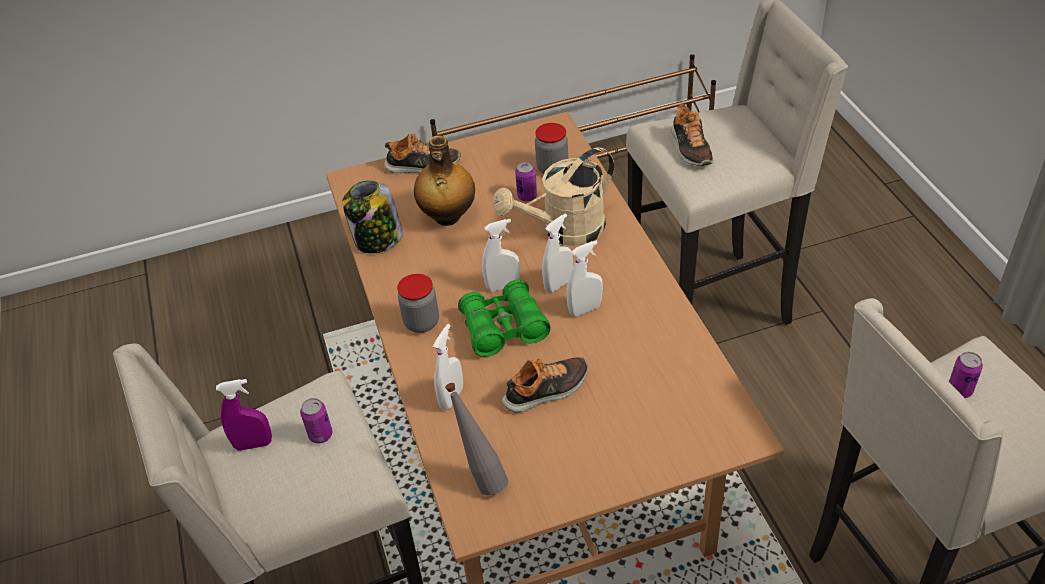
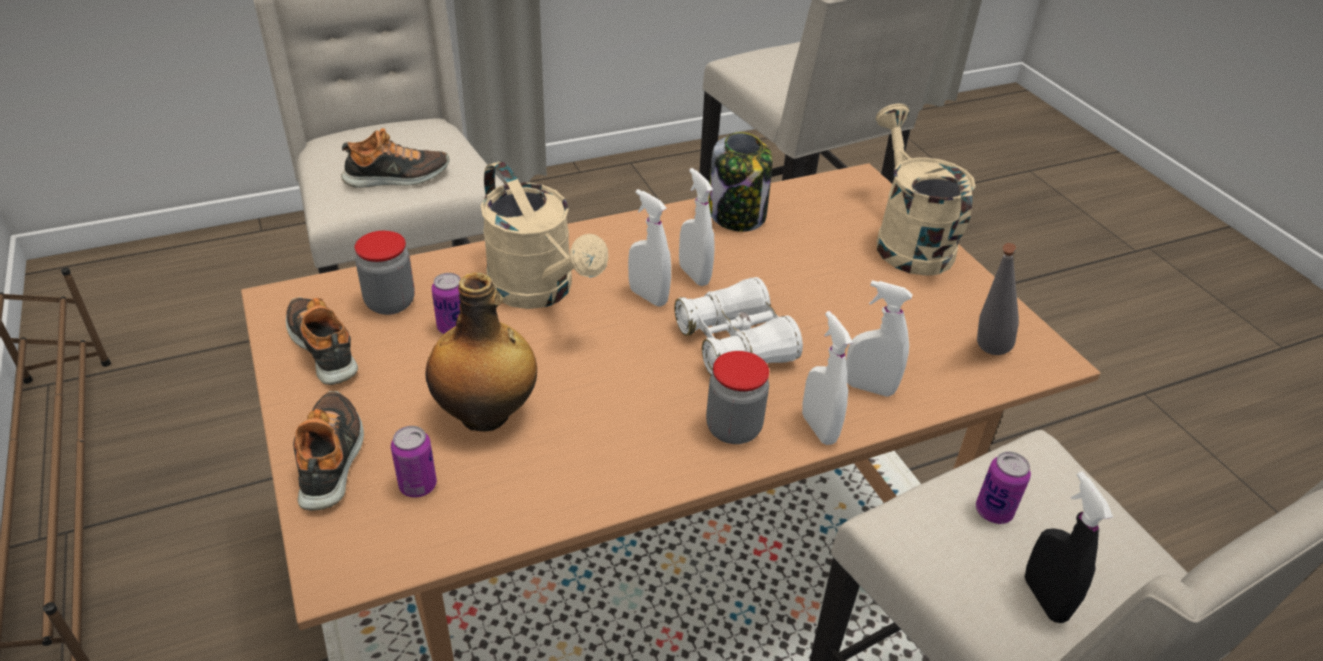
camera: 100 degrees left, 5 degrees down
(253, 444) = (1044, 598): purple spray bottle -> black spray bottle
(377, 240) = (535, 504): jar -> jar (737, 215)
(503, 286) = (652, 347): white spray bottle -> white spray bottle (818, 428)
(504, 328) = (735, 344): green binoculars -> white binoculars
(547, 390) = (835, 305): shoe -> shoe (324, 347)
(642, 455) = (907, 240): none -> beige watering can
(959, 390) = (784, 72): can -> can (418, 486)

